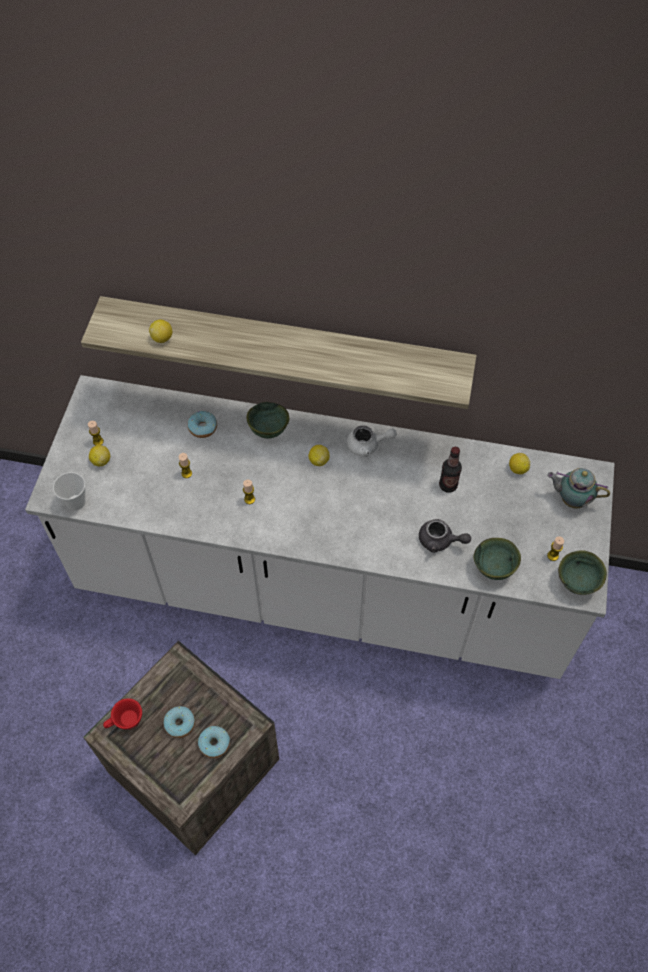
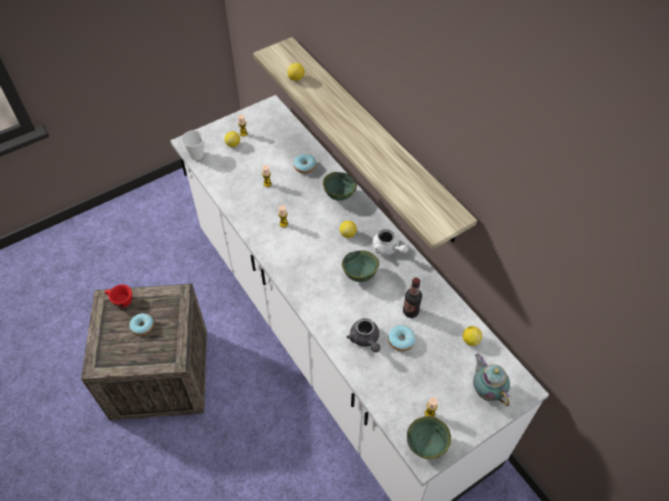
camera: 45 degrees right, 5 degrees down
(214, 743) = (146, 353): donut -> donut (401, 340)
(494, 569) = (379, 386): green bowl -> green bowl (359, 275)

